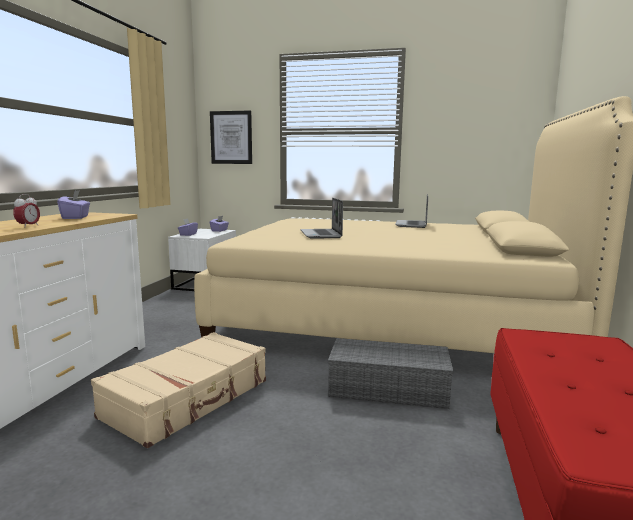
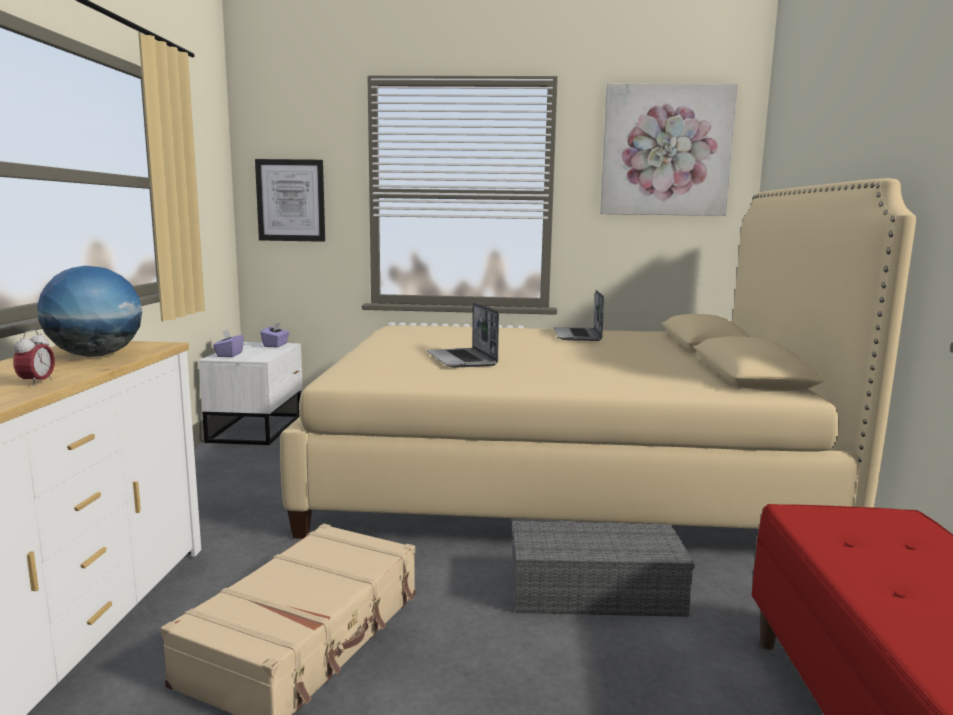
camera: 10 degrees left, 0 degrees up
(76, 217) = (95, 355): purple tissue box -> globe
(483, 96) = (666, 151): none -> picture

